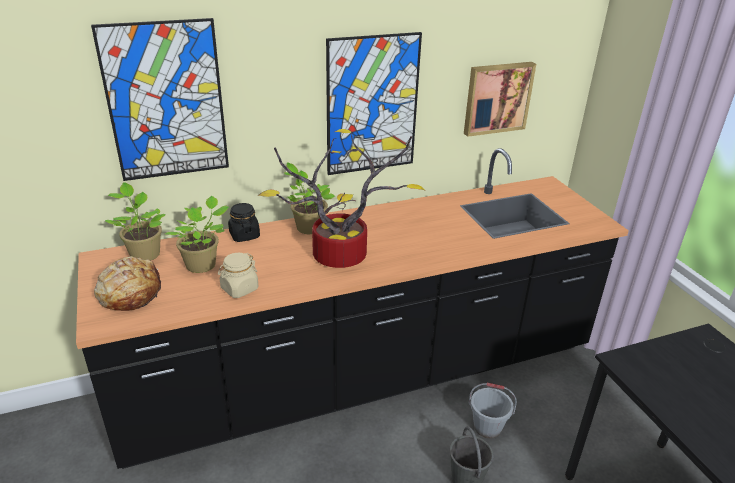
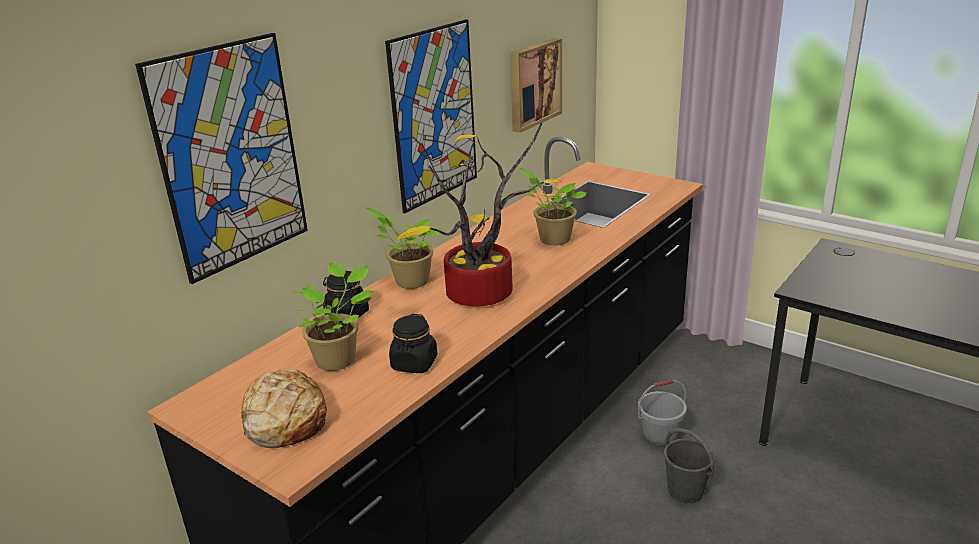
camera: 30 degrees left, 5 degrees down
(144, 253) = (244, 377): potted plant -> potted plant (552, 239)
(239, 289) = (414, 363): beige jar -> black jar

